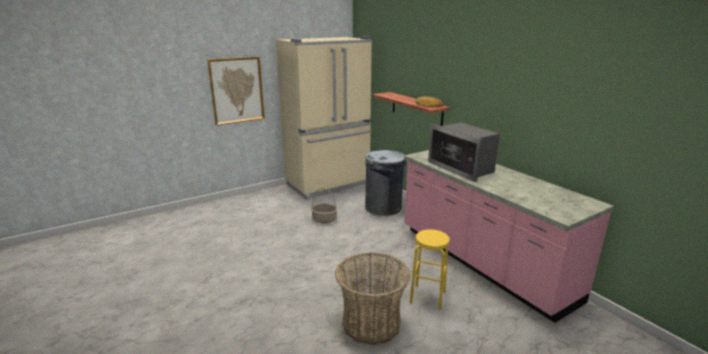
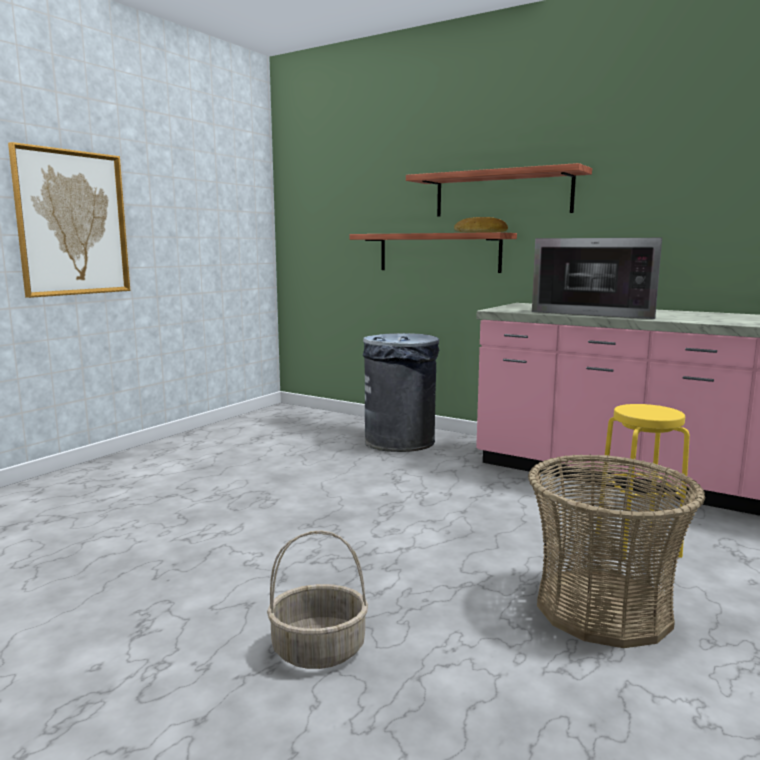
camera: 25 degrees left, 10 degrees down
(324, 220) = (310, 474): basket -> basket (318, 650)
(329, 184) = (261, 426): beige fridge -> none
(445, 83) = (502, 194): none -> shelf

